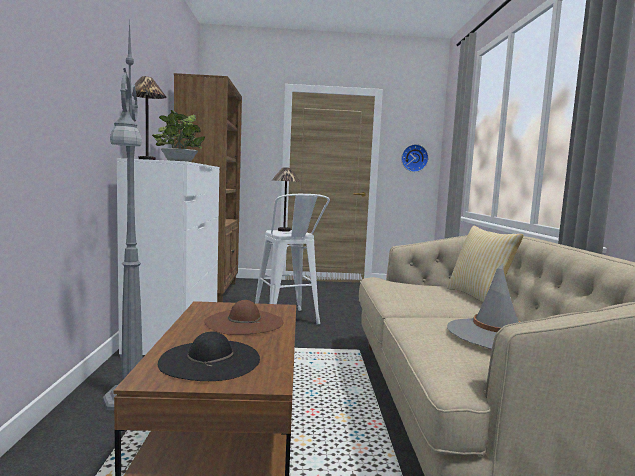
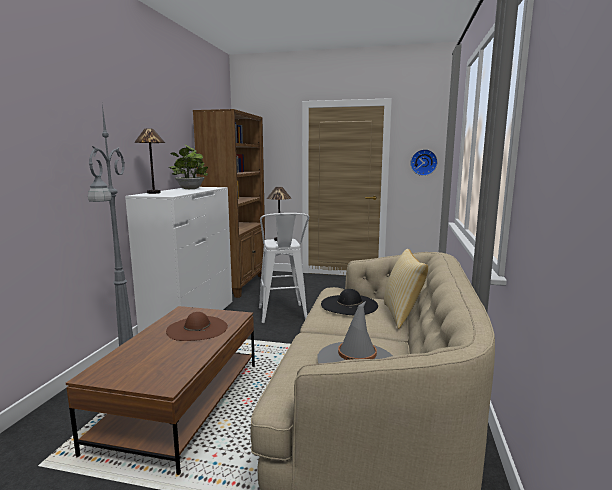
camera: 15 degrees right, 5 degrees up
(210, 360) = (144, 362): black hat -> black hat (349, 305)

